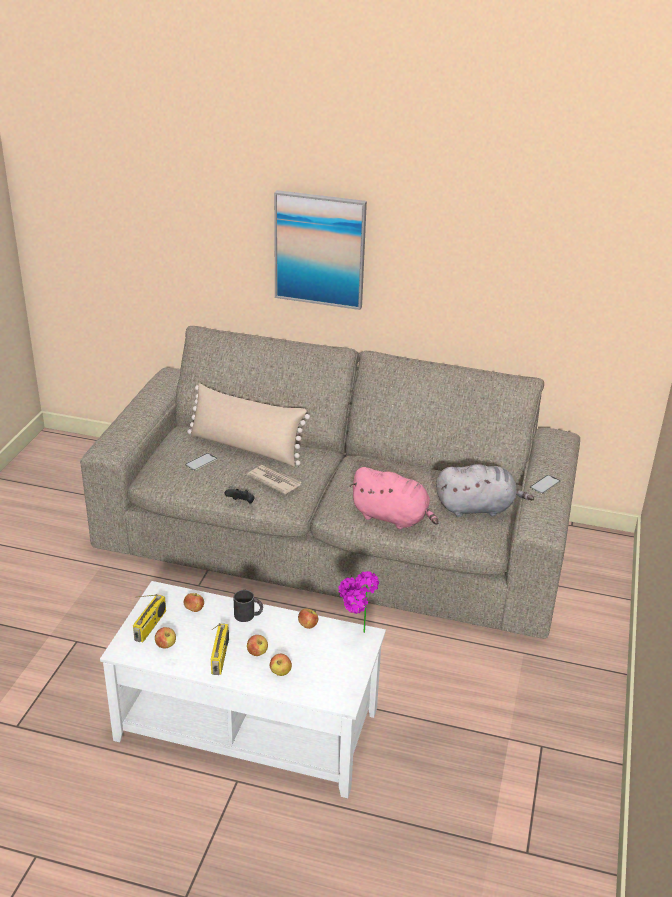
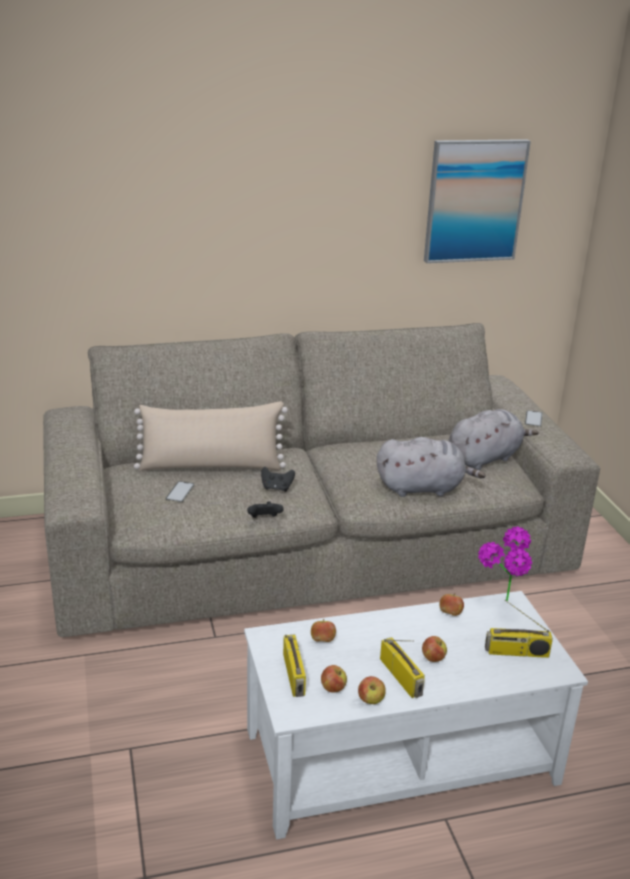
camera: 30 degrees left, 5 degrees down
(248, 615) = (384, 625): black mug -> none
(274, 481) = (276, 488): newspaper -> black game controller
(280, 672) = (476, 668): apple -> apple (371, 700)
(320, 249) = (234, 230): picture -> picture (474, 201)
(324, 673) = (516, 652): none -> radio
(392, 517) = (423, 488): pink plush toy -> grey plush toy

